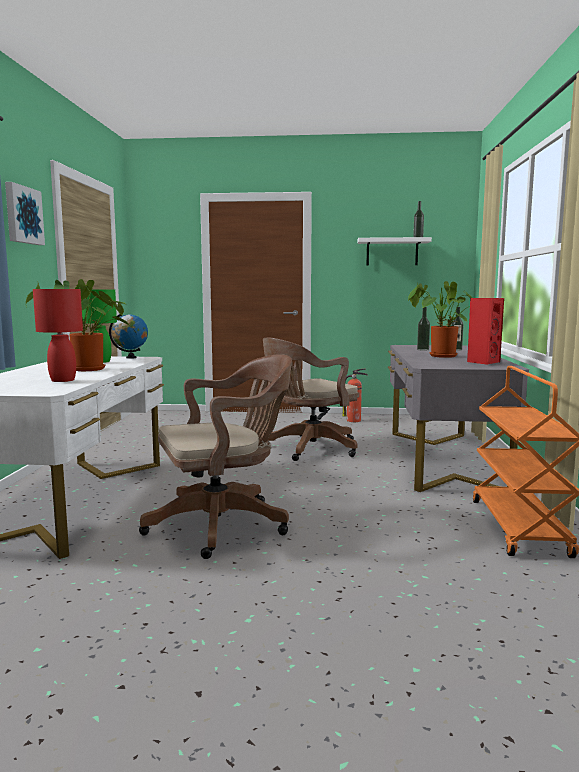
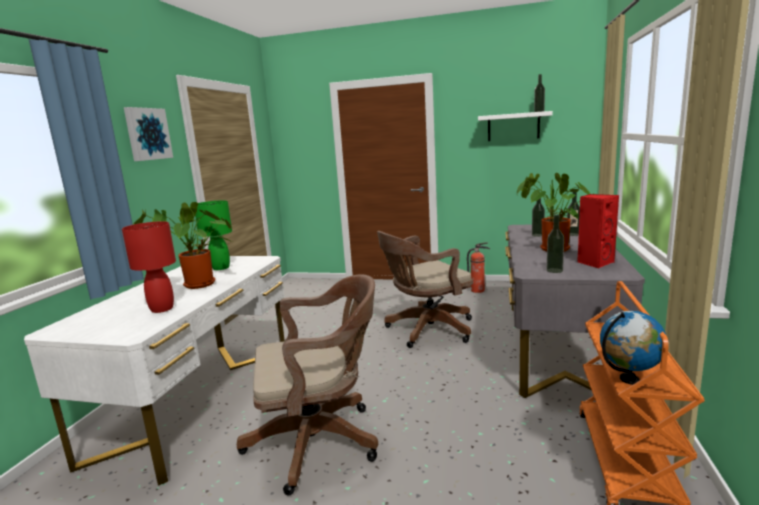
camera: 10 degrees right, 5 degrees up
(131, 357) = (252, 259): globe -> globe (629, 380)
(448, 365) = (554, 270): none -> bottle

